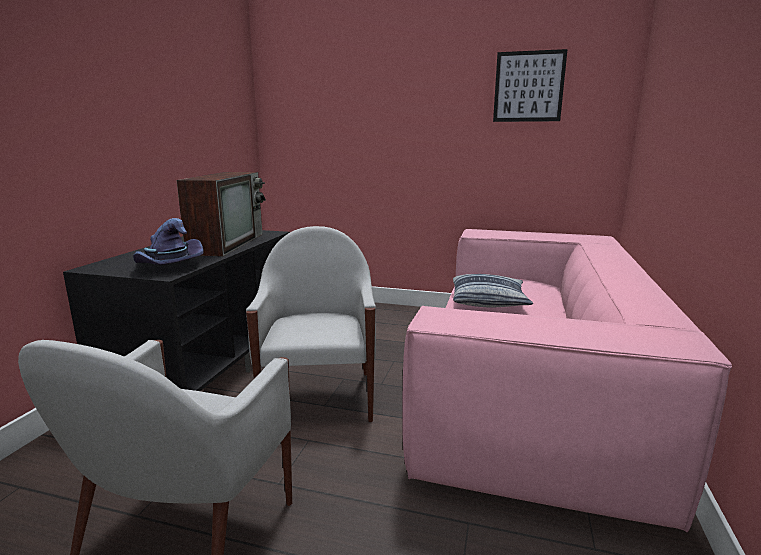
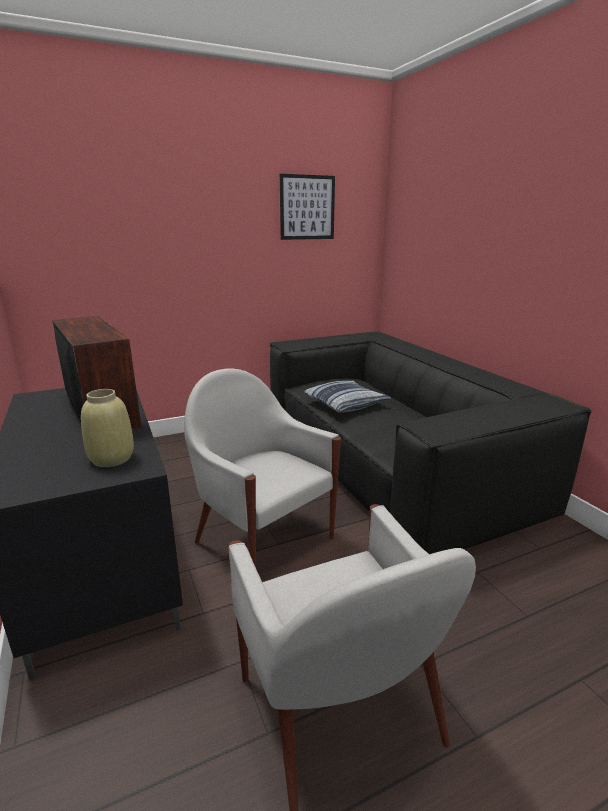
camera: 40 degrees left, 5 degrees up
(168, 266) = (112, 459): purple hat -> beige vase
(530, 385) = (389, 462): pink sofa -> black sofa

